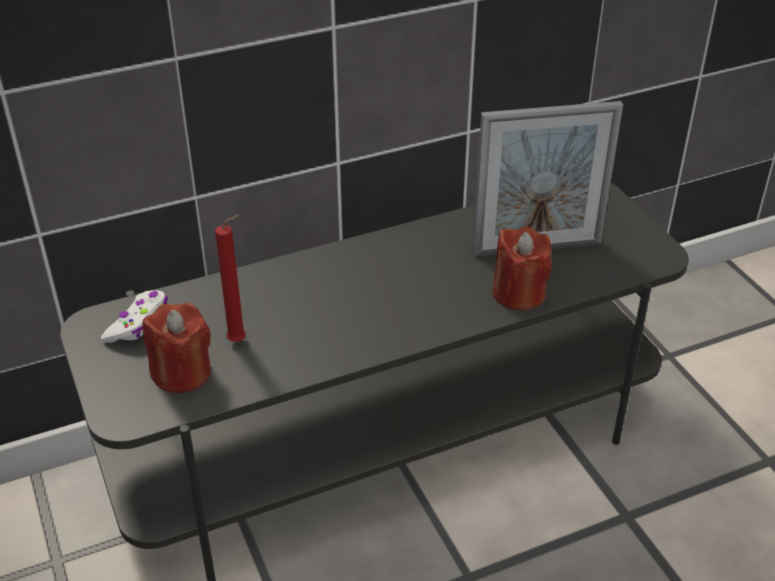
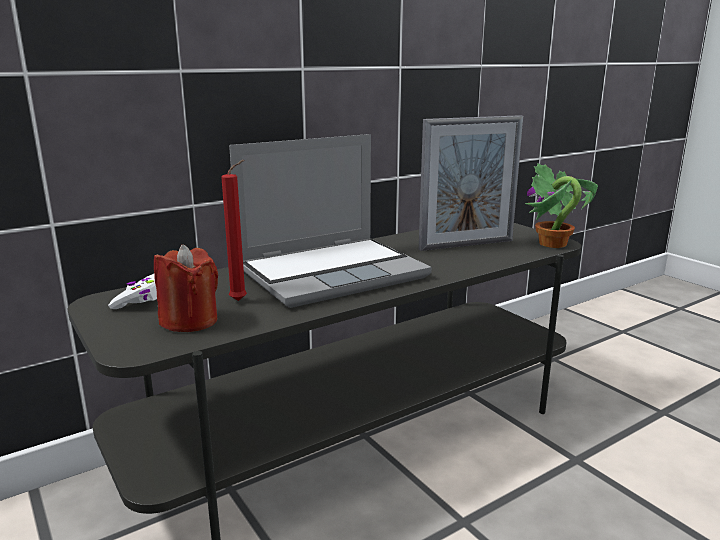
camera: 10 degrees left, 20 degrees down
(353, 295) = (333, 273): none -> laptop
(519, 293) = (466, 264): red candle -> none
(649, 258) = (552, 244): none -> potted plant

